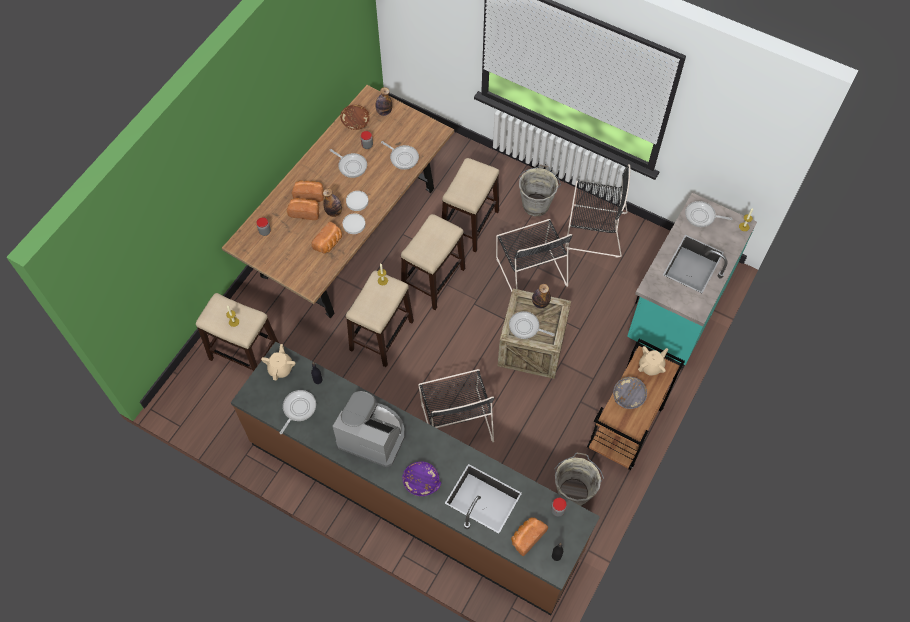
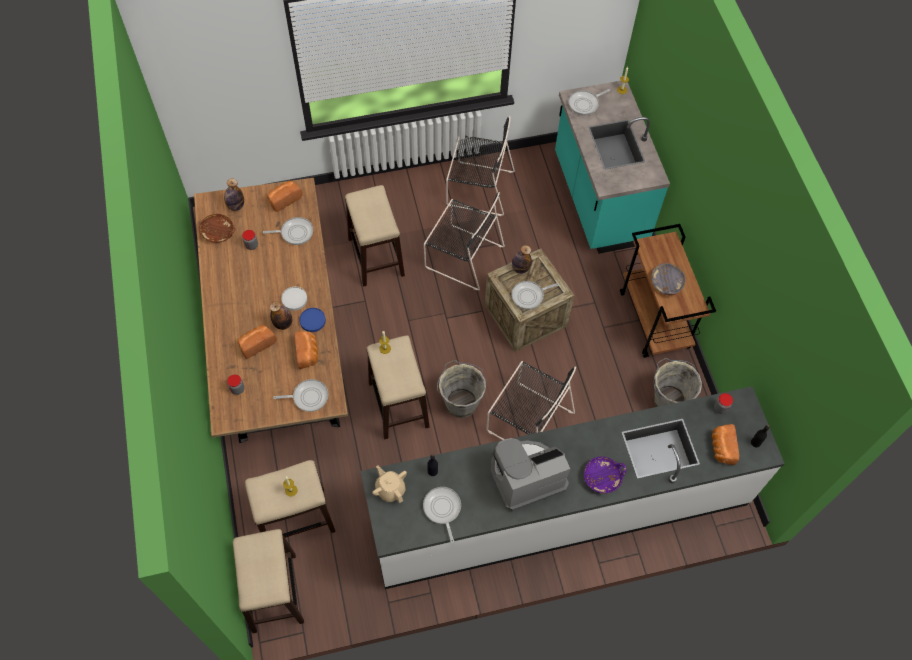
camera: 45 degrees left, 0 degrees up
(309, 194) = (244, 325): bread -> bread (284, 199)
(351, 166) = (256, 273): frying pan -> frying pan (308, 397)
(354, 225) = (312, 321): white plate -> blue plate
(414, 496) = (559, 509): brown counter -> white counter
(433, 280) = (393, 326): stool -> stool (274, 593)
(536, 204) = (413, 201): grey bucket -> grey bucket (460, 402)
(593, 230) = (477, 188): black chair -> black chair turned 45 degrees clockwise
(651, 366) = (658, 248): beige teapot -> none

